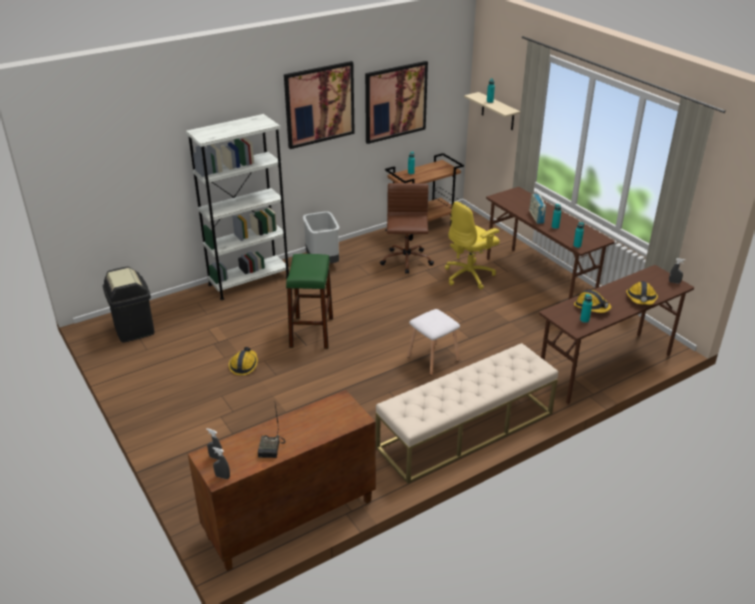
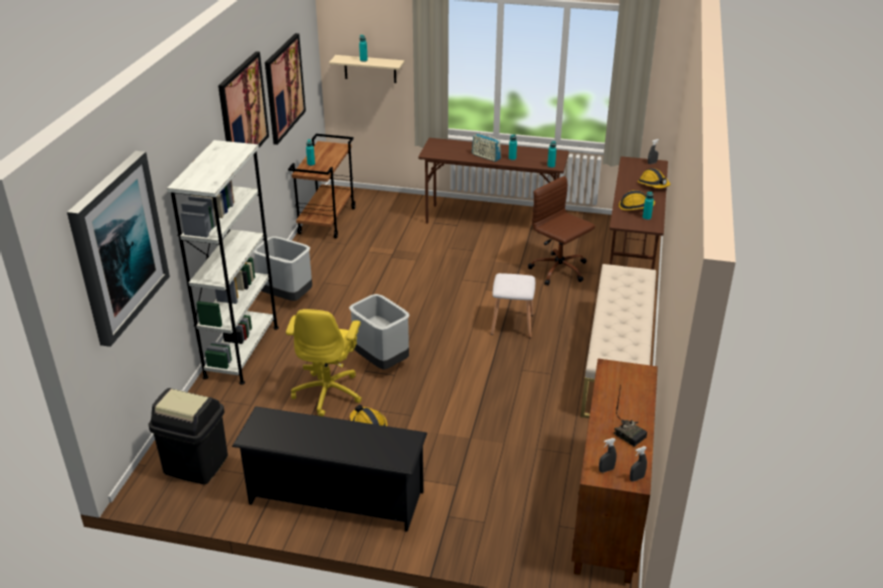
camera: 45 degrees left, 0 degrees up
(116, 154) = (118, 246): none -> picture
(164, 393) = (335, 497): none -> black shoe rack
(311, 332) = (380, 362): green stool -> grey trash can
(406, 261) = (362, 258): brown office chair -> brown office chair (559, 270)
(469, 276) = (434, 243): yellow office chair -> yellow office chair (328, 392)

